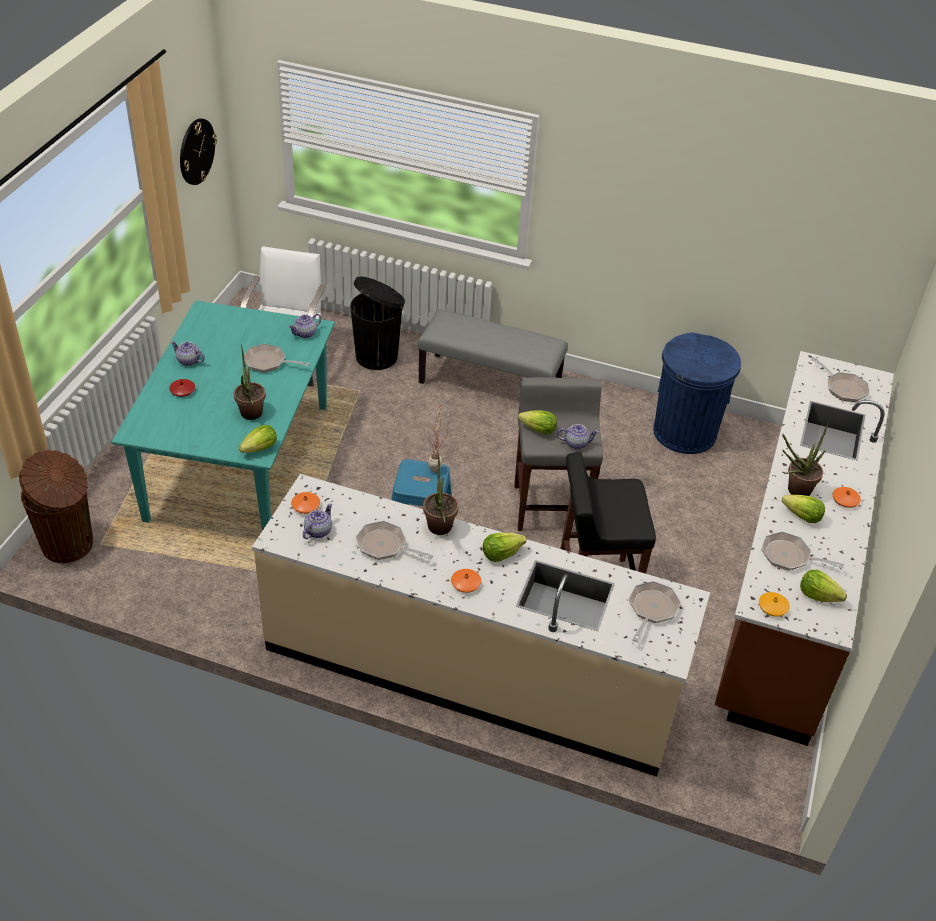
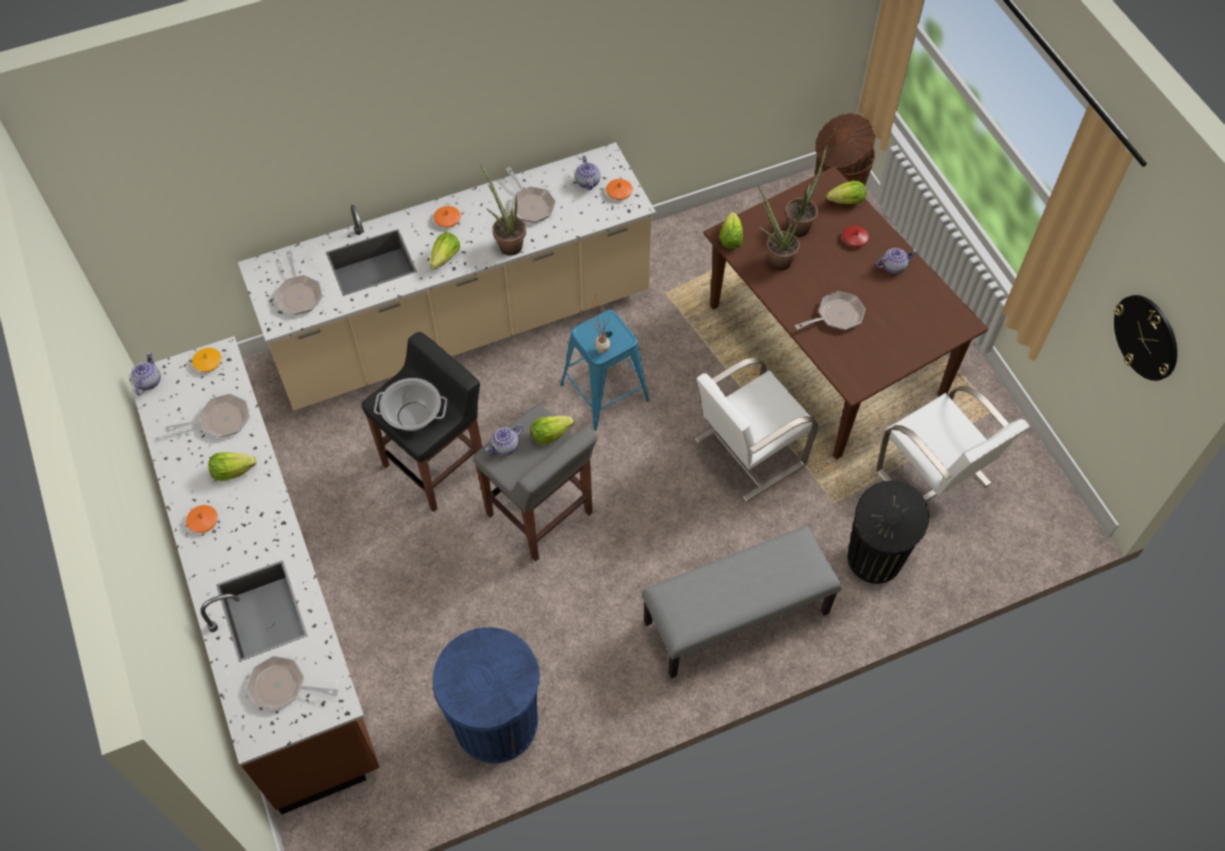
camera: 140 degrees right, 15 degrees up
(240, 462) = (824, 350): turquoise dining table -> brown dining table
(305, 333) = (853, 369): teapot -> teapot (148, 381)
(373, 447) = (747, 452): none -> white chair
(385, 546) = (531, 205): frying pan -> frying pan turned 75 degrees clockwise
(624, 502) = (413, 416): none -> cooking pot
(794, 491) = (256, 496): potted plant -> potted plant (801, 224)
(818, 595) = (177, 399): lettuce -> lettuce (846, 201)

